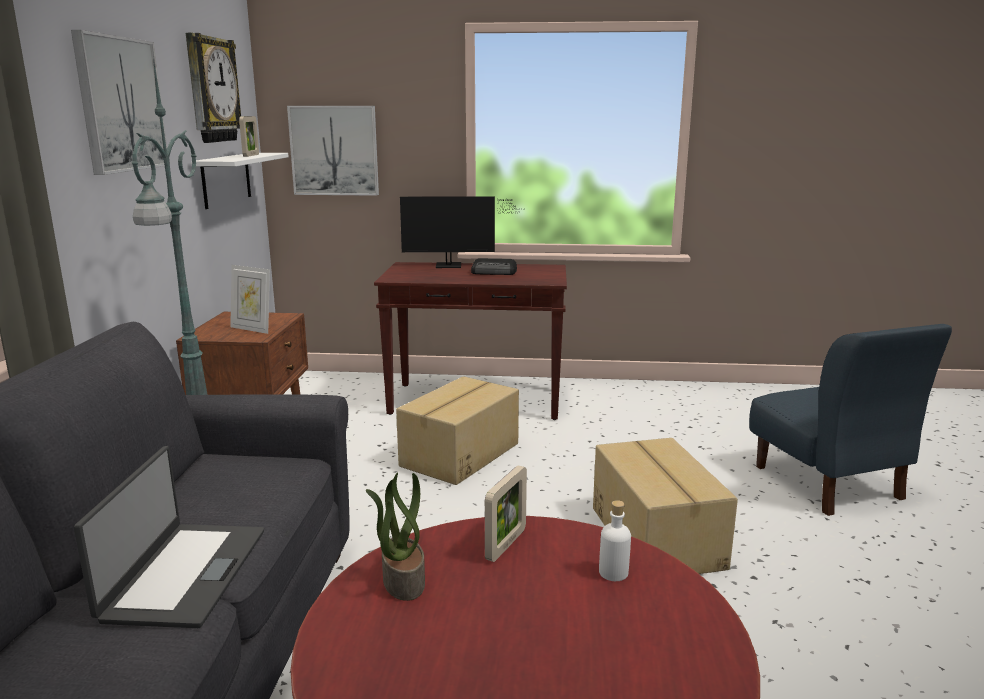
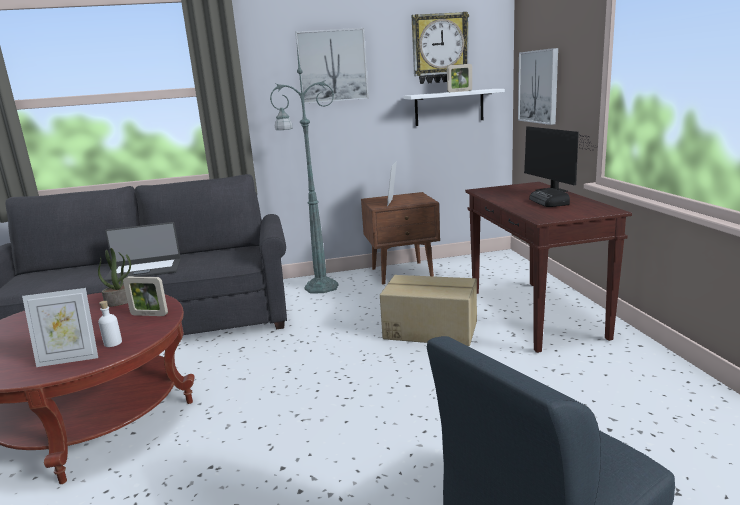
camera: 75 degrees right, 0 degrees up
(657, 536) = (348, 432): cardboard box -> none
(663, 612) = (69, 359): none -> picture frame

